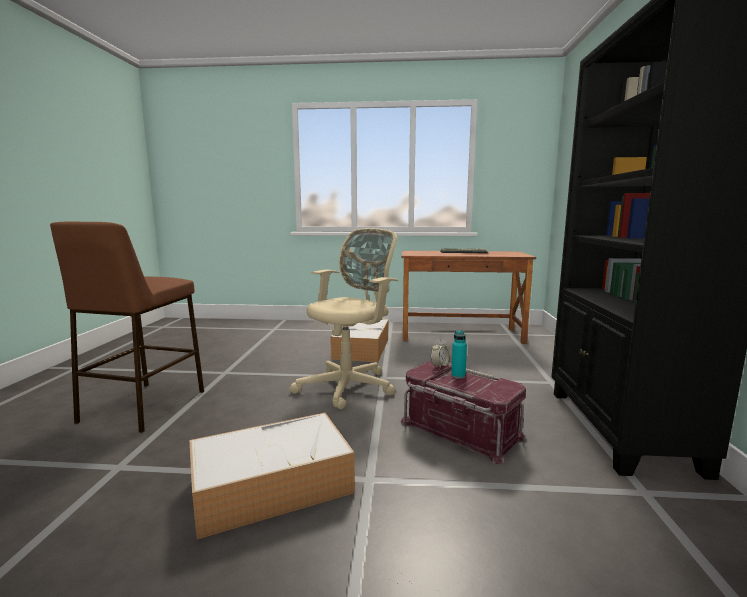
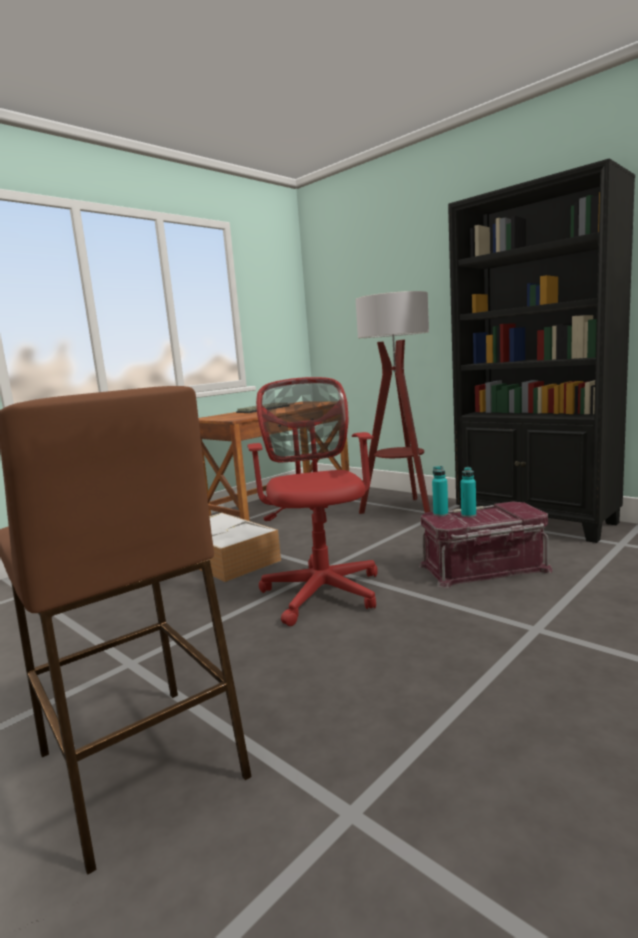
camera: 50 degrees left, 0 degrees up
(274, 484) = (508, 682): storage box -> none
(349, 386) = (322, 590): beige office chair -> red office chair
(439, 365) = (440, 514): alarm clock -> turquoise bottle
(533, 367) = (401, 510): none -> floor lamp

